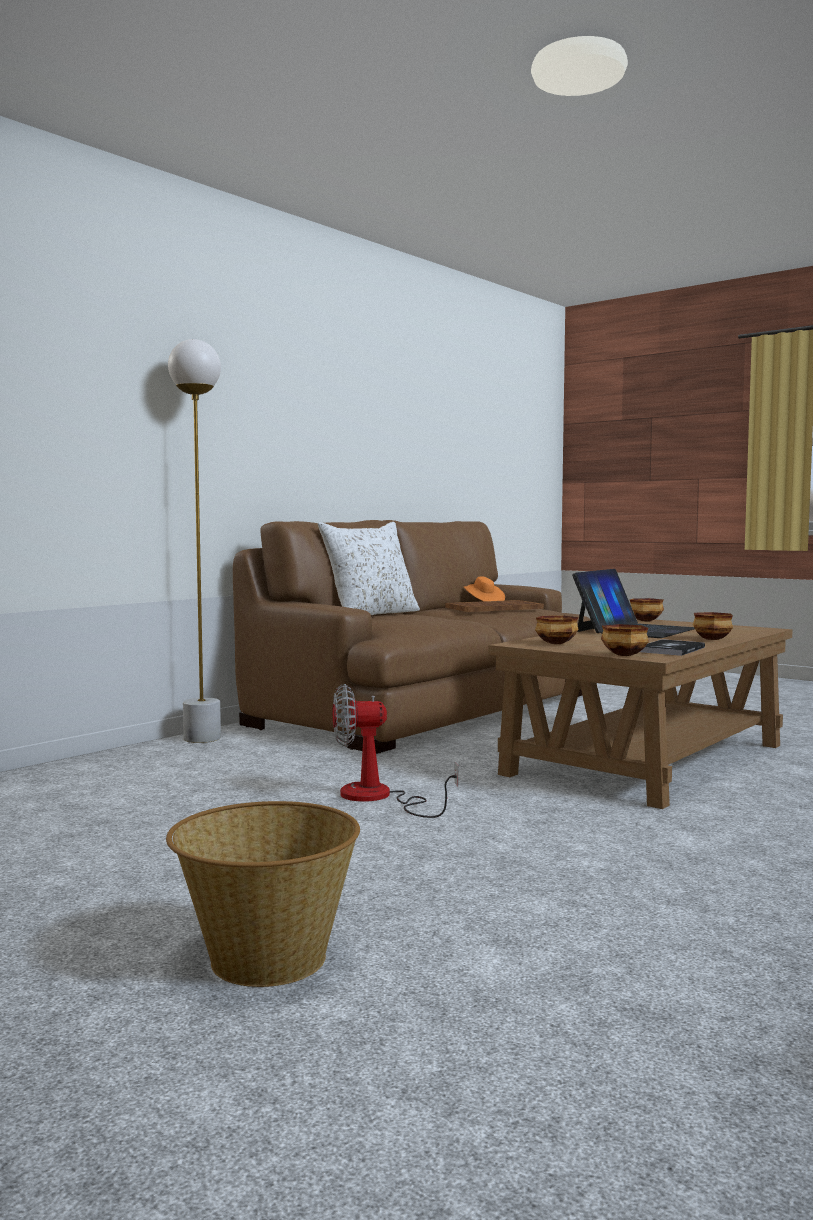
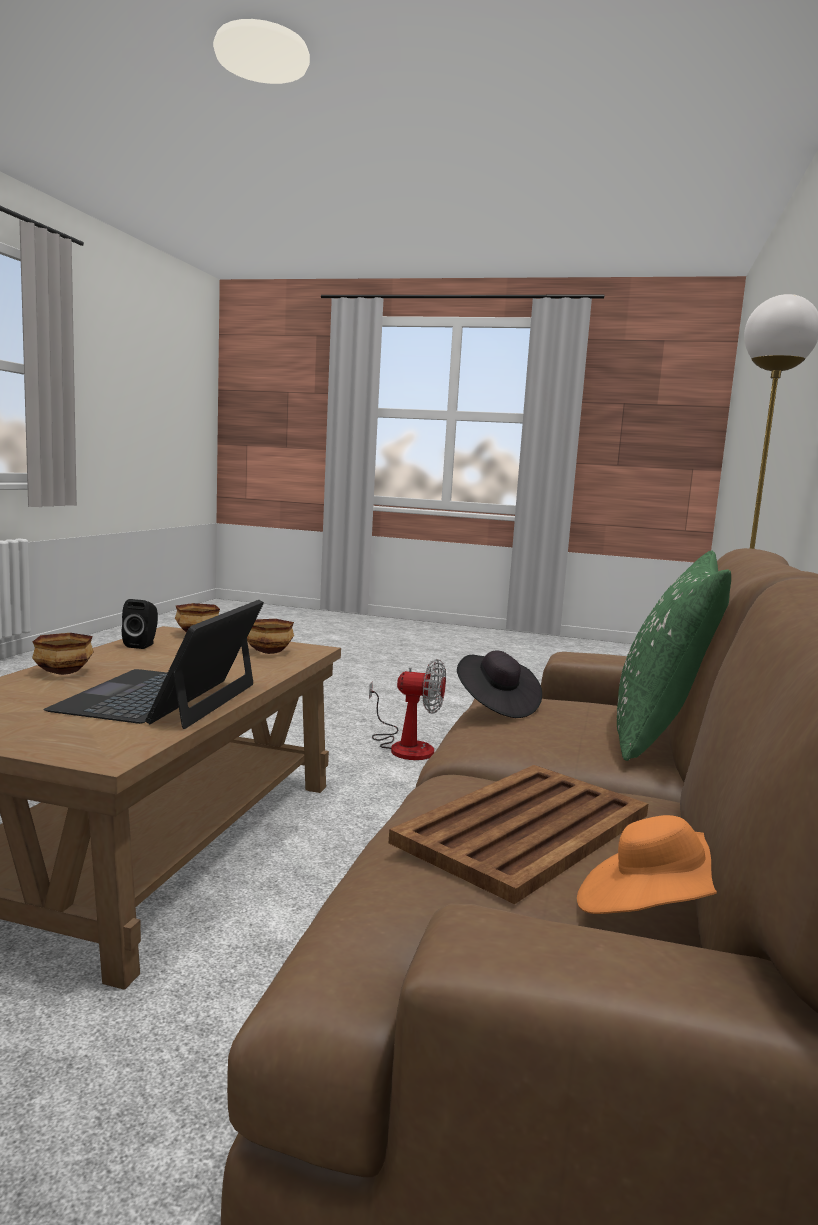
camera: 155 degrees right, 5 degrees up
(266, 959) = (351, 669): basket -> none
(371, 615) = (660, 734): white pillow -> green pillow
(379, 798) = (405, 746): fan -> fan turned 45 degrees clockwise
(433, 622) = (496, 705): none -> black hat
(646, 620) = (112, 753): bowl -> none
(671, 649) = (142, 645): book -> black speaker

